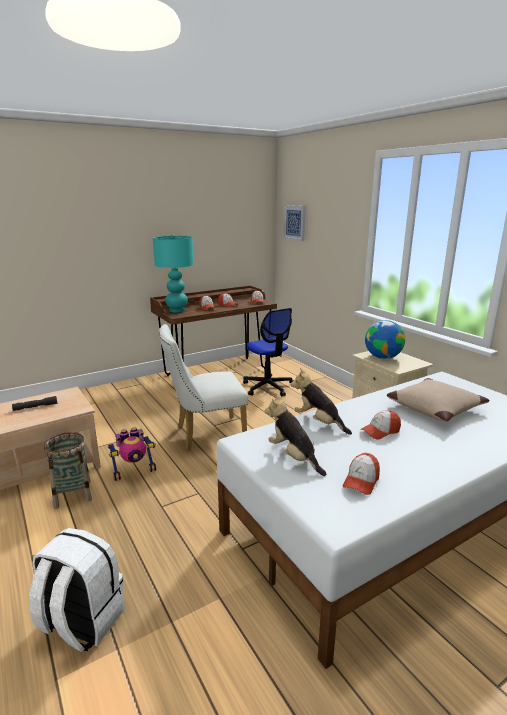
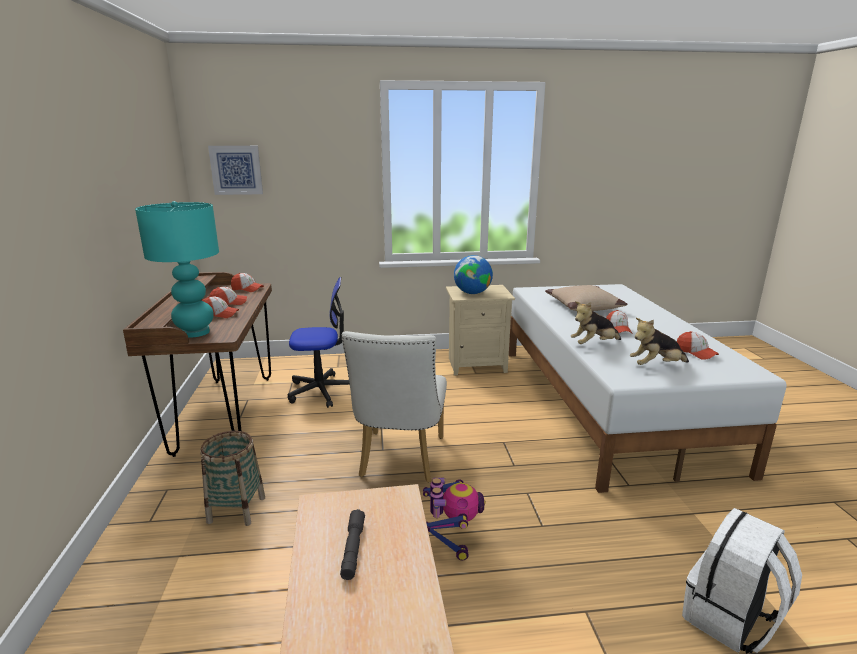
camera: 65 degrees left, 0 degrees up
(73, 494) = (477, 611): basket -> basket (236, 509)

